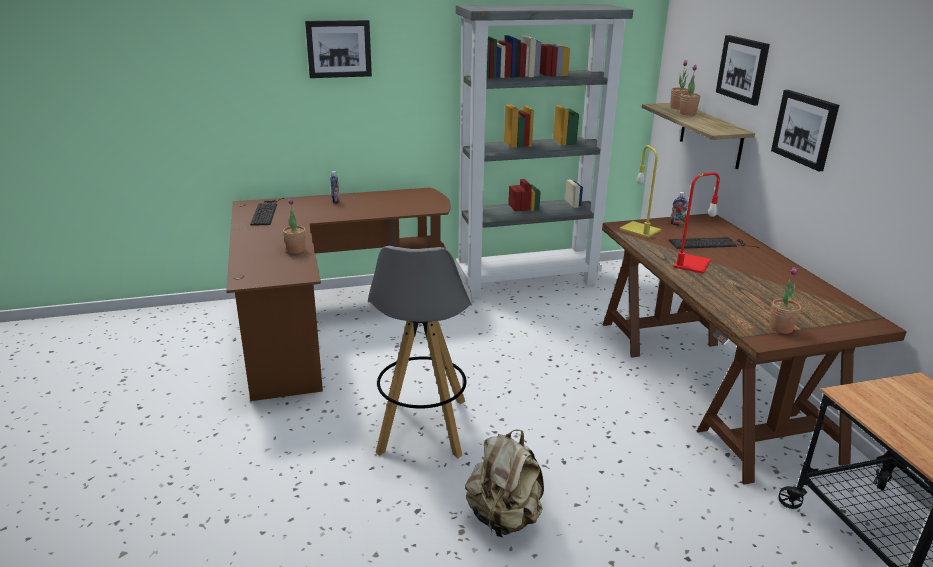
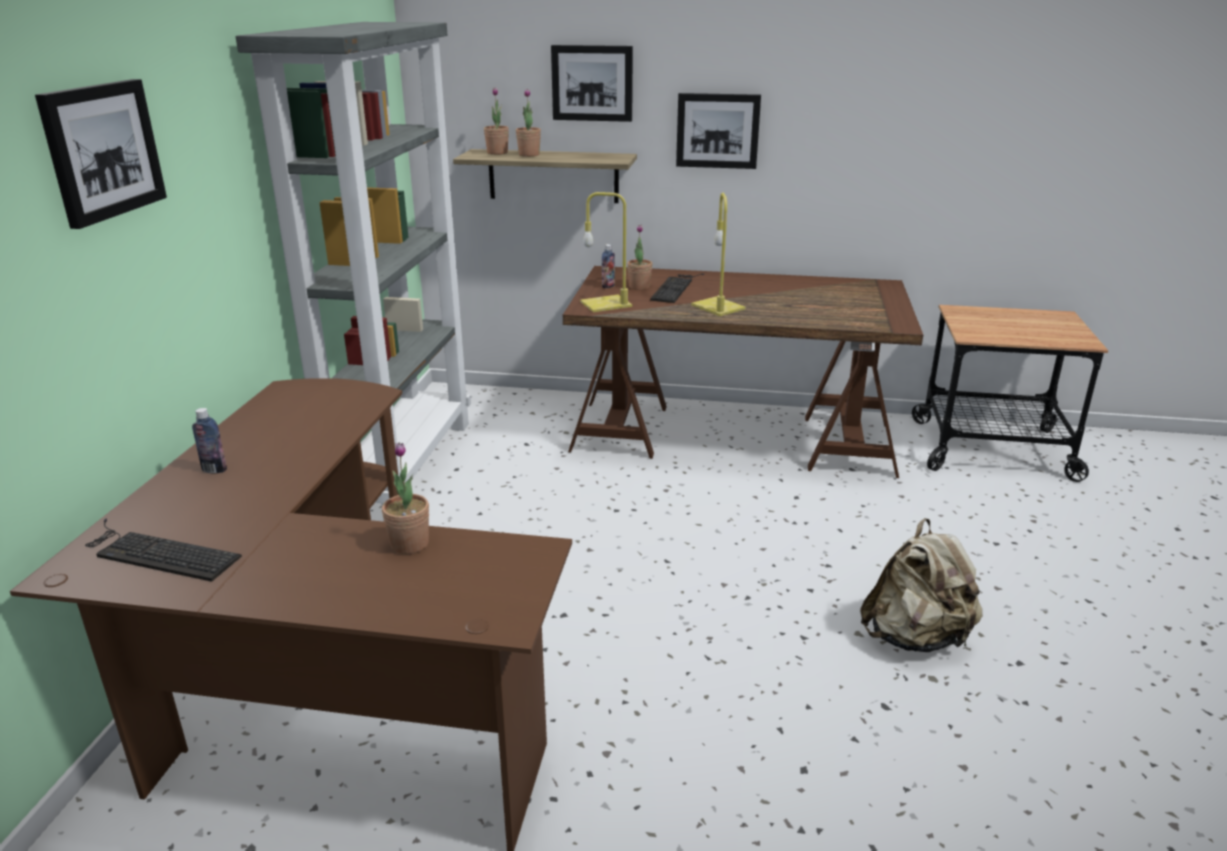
camera: 65 degrees left, 0 degrees up
(422, 427) = (705, 656): grey stool -> none
(692, 264) = (719, 307): red table lamp -> yellow table lamp
(780, 328) = (881, 314): potted plant -> potted plant (639, 287)

